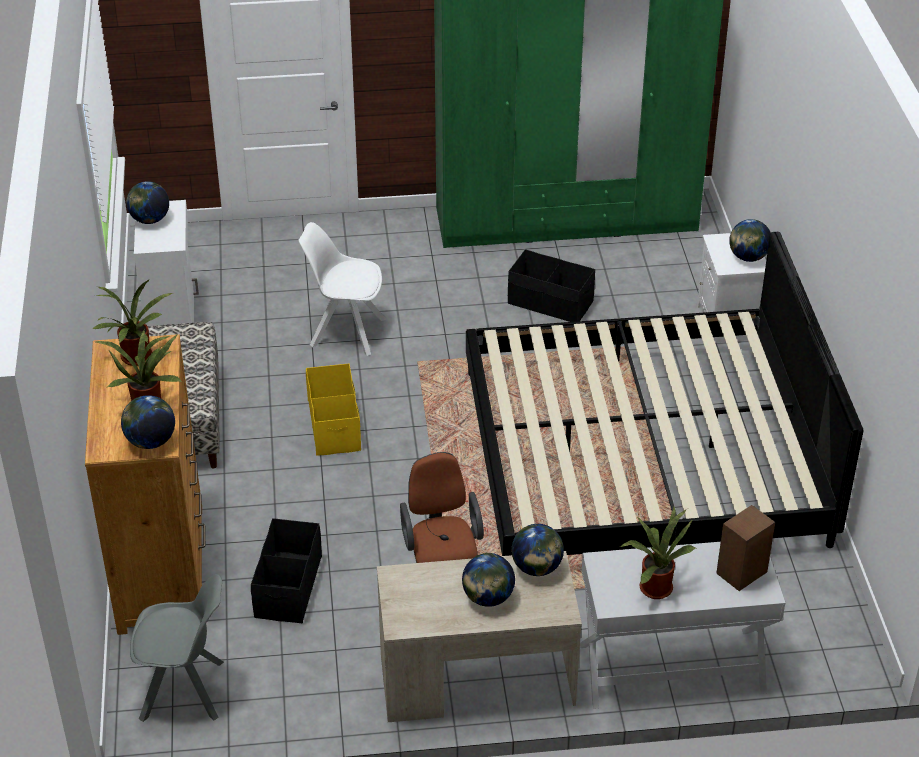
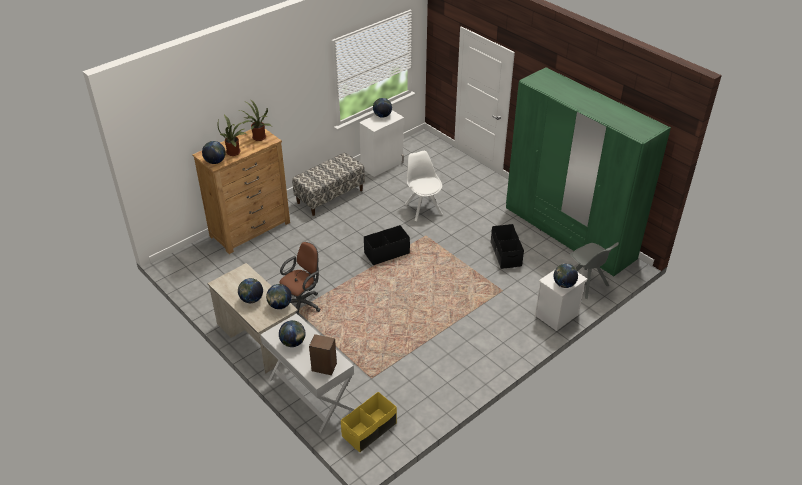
camera: 55 degrees right, 0 degrees up
(185, 691) = (195, 265): grey chair -> grey chair (586, 284)
(288, 587) = (266, 264): black storage box -> black storage box (386, 253)
(334, 425) = (365, 232): yellow storage box -> yellow storage box (369, 430)
(642, 456) = (434, 327): bed -> none
(654, 586) = (293, 343): potted plant -> globe

